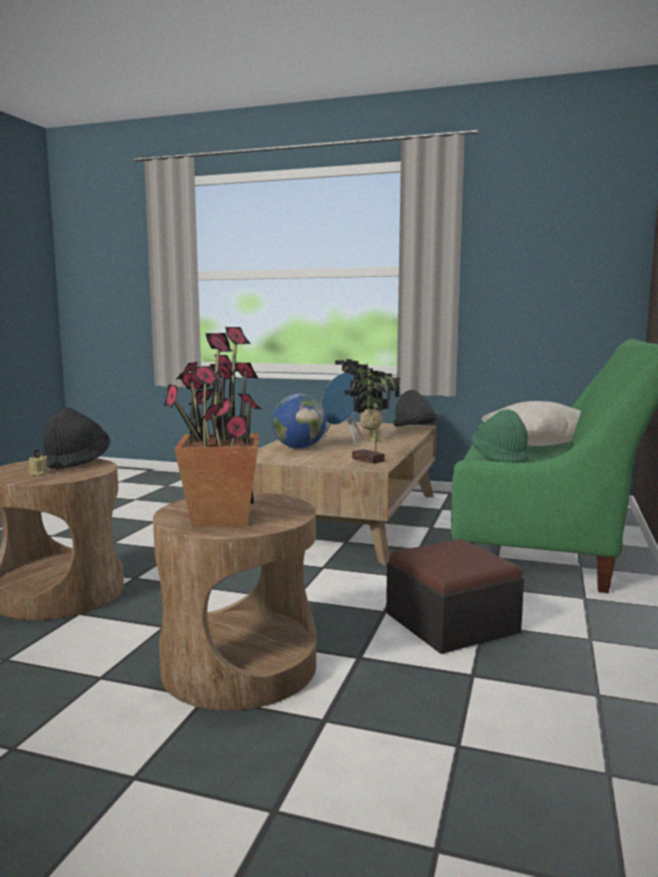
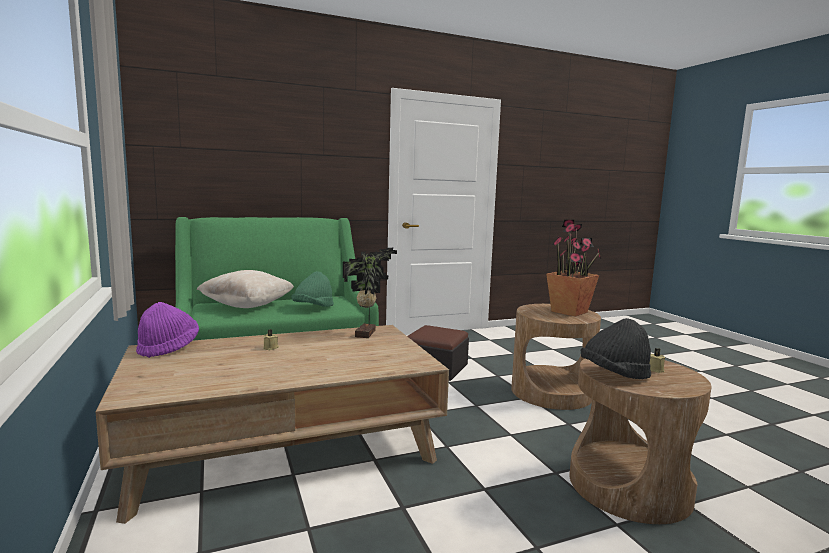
camera: 130 degrees left, 0 degrees up
(299, 448) = (353, 362): globe -> none
(343, 441) = (292, 356): blue speaker -> none
(414, 428) = (168, 348): black hat -> purple hat

